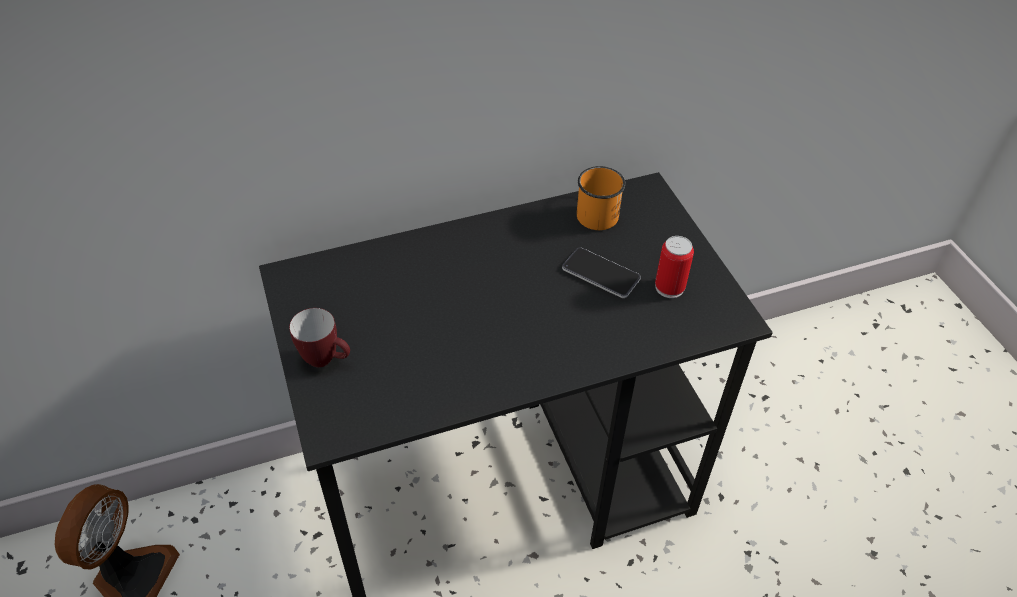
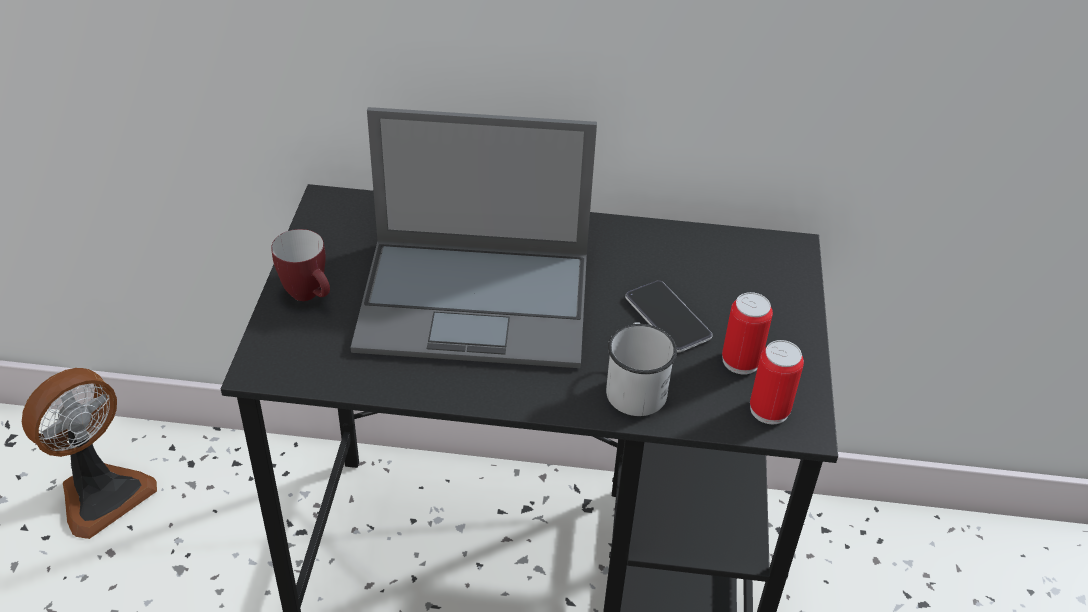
camera: 25 degrees right, 5 degrees down
(459, 314) = (478, 301): none -> laptop
(598, 211) = (712, 251): orange mug -> none
(613, 335) = (635, 386): none -> white mug
(710, 316) = (769, 409): none -> can

